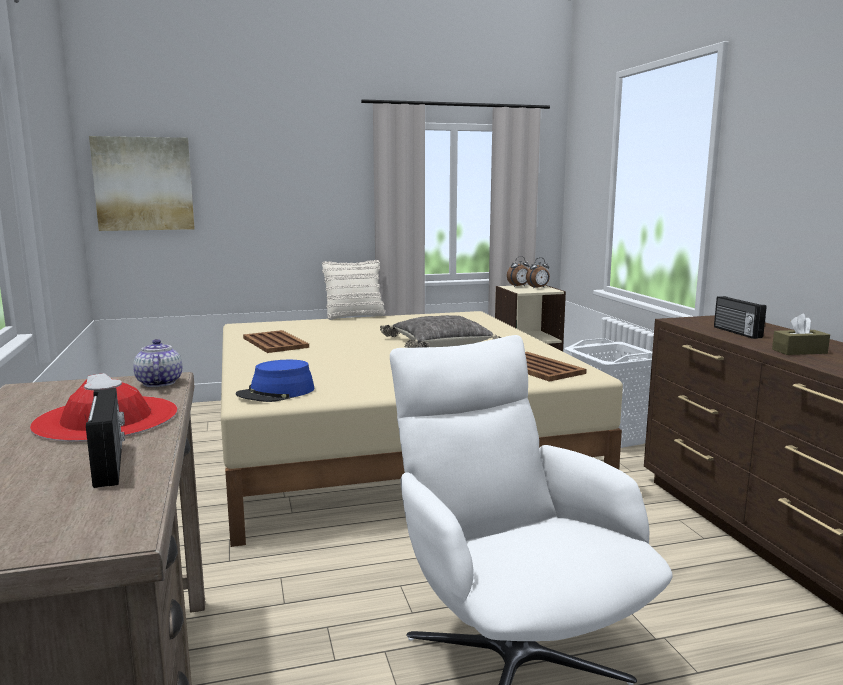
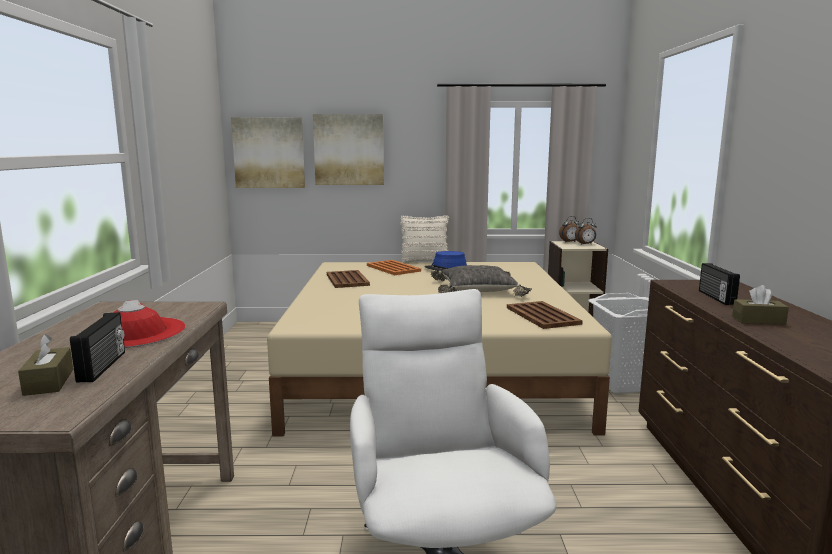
camera: 15 degrees right, 0 degrees up
(50, 492) = (49, 382): none -> brown tissue box
(158, 383) = (194, 308): teapot -> none
(251, 180) = (349, 149): none -> picture
(276, 393) = (317, 321): blue hat -> blue hat (446, 268)
(321, 326) = (393, 268): none -> orange tray

